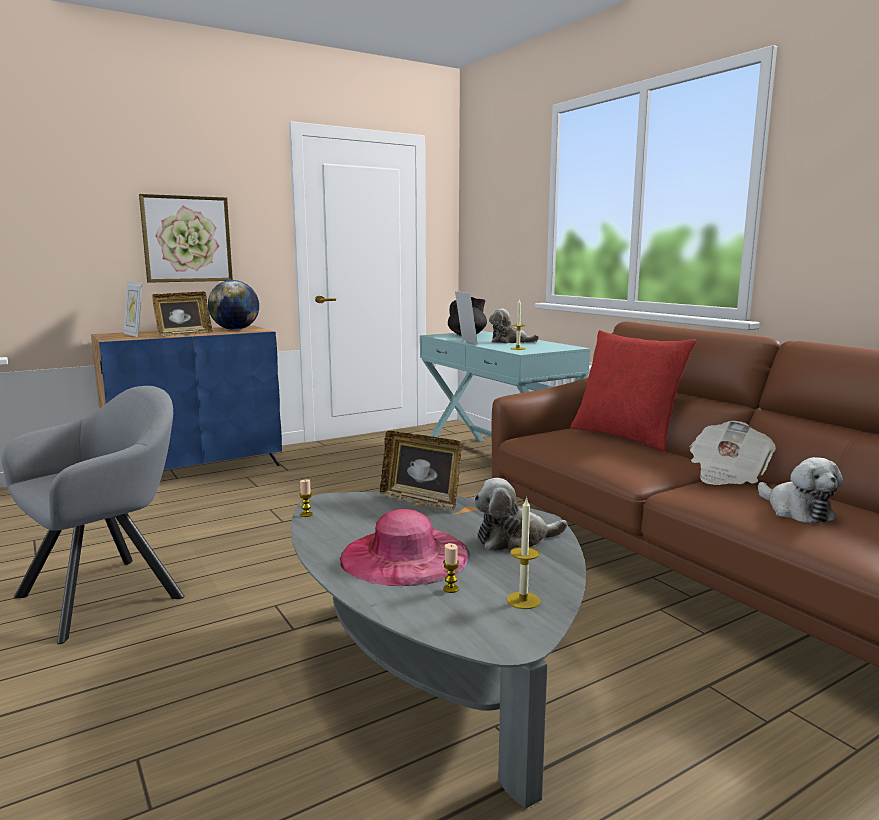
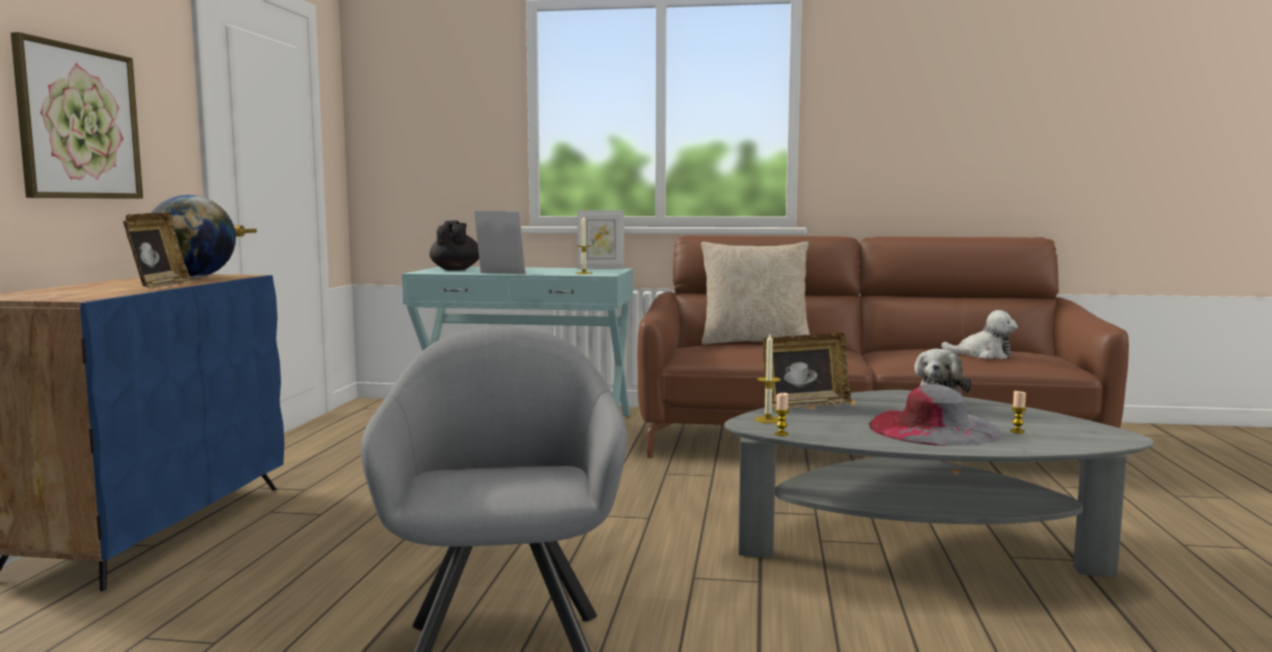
camera: 50 degrees left, 5 degrees down
(135, 335) = (67, 292): picture frame -> picture frame (601, 268)
(404, 555) = (933, 429): pink hat -> grey hat
(510, 342) = (538, 270): plush toy -> none
(523, 600) = (1056, 423): candle -> candle (768, 420)
(626, 437) = (754, 342): red pillow -> beige pillow
(727, 475) = (890, 348): newspaper -> none

